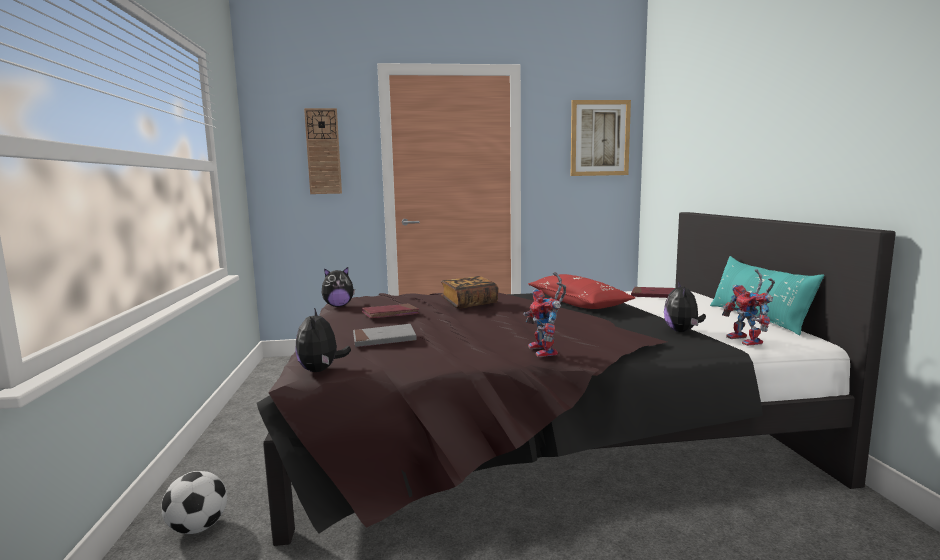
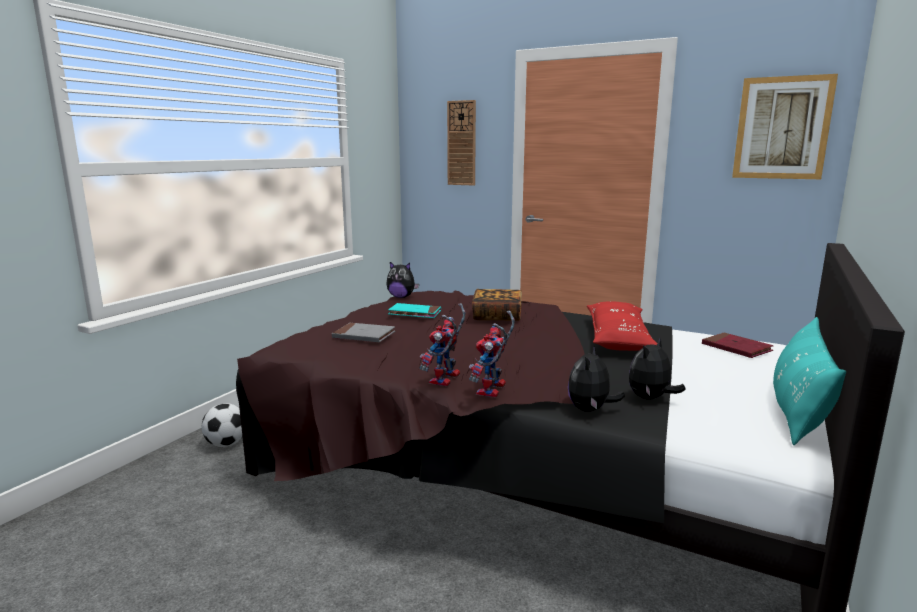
camera: 35 degrees right, 5 degrees up
(321, 370) = (281, 351): plush toy -> plush toy (590, 410)
(390, 314) = (415, 313): red book -> turquoise book
(749, 341) = (703, 432): toy robot -> toy robot (492, 391)

